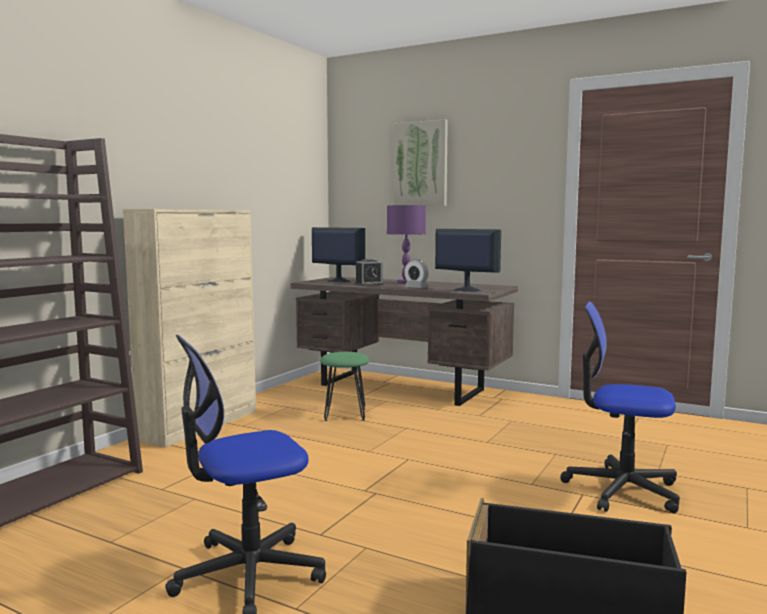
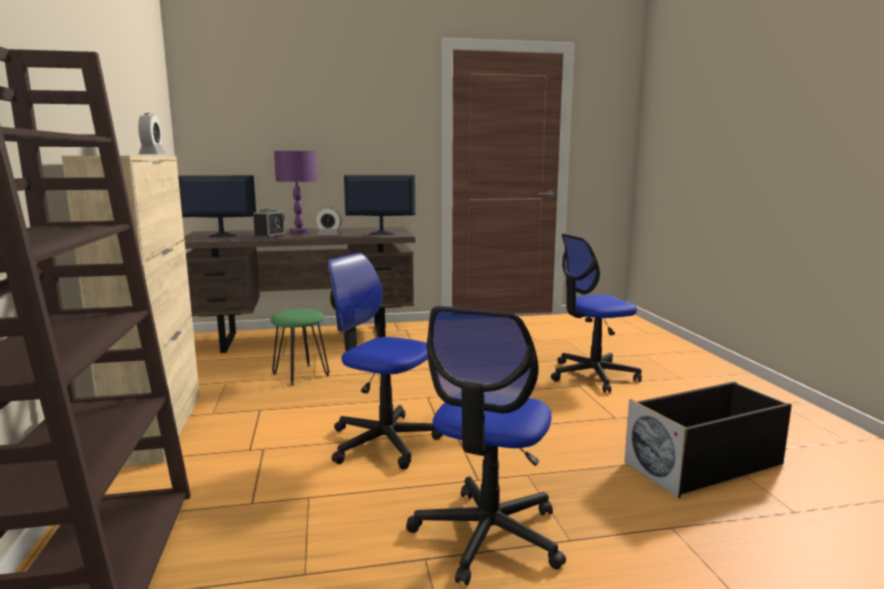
camera: 40 degrees left, 5 degrees up
(221, 209) = (152, 155): none -> alarm clock
(309, 481) = (384, 441): none -> office chair
(421, 164) = (294, 107): picture -> none

